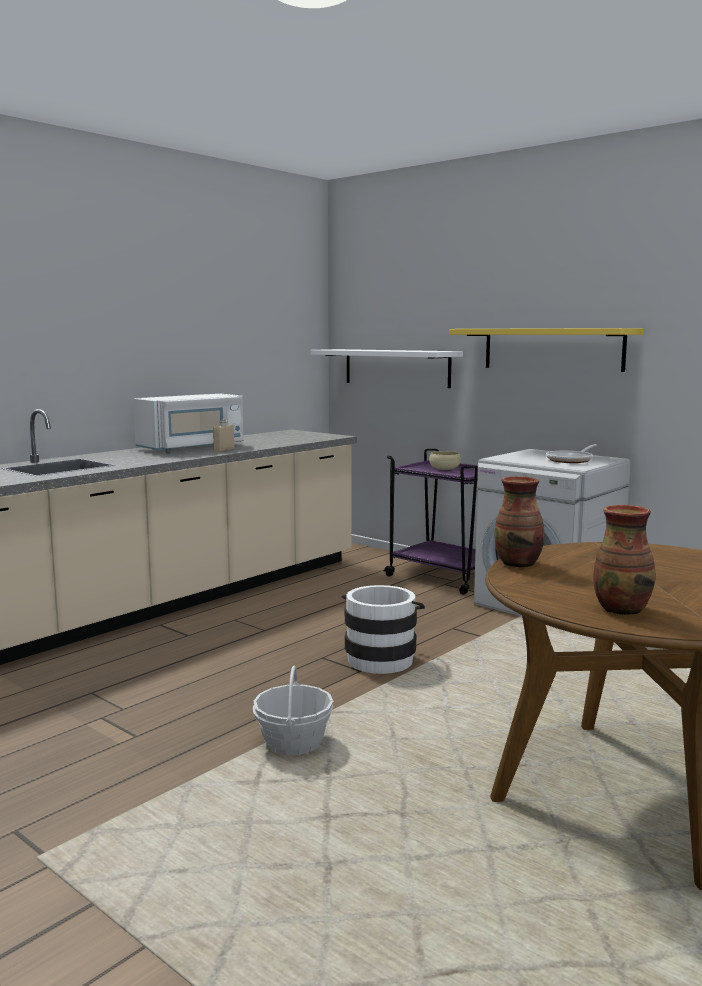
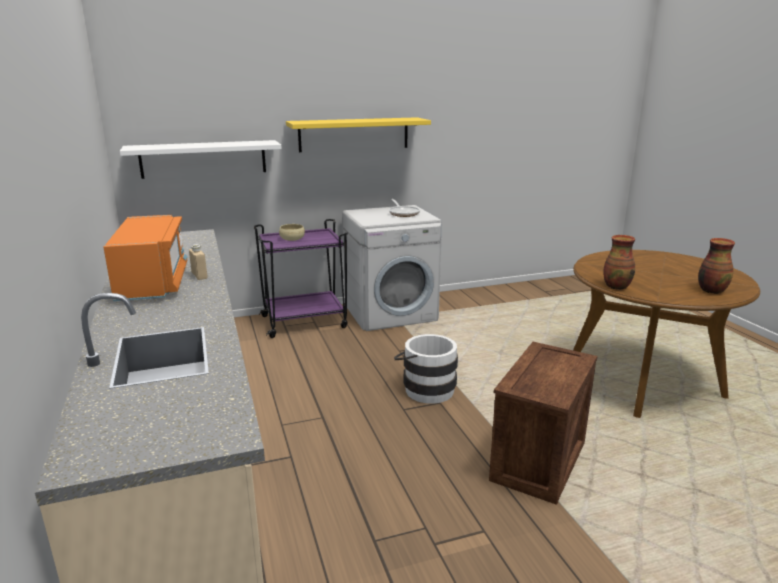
camera: 60 degrees left, 10 degrees up
(192, 447) = (153, 283): white microwave -> orange microwave
(293, 743) = (537, 460): basket -> crate

